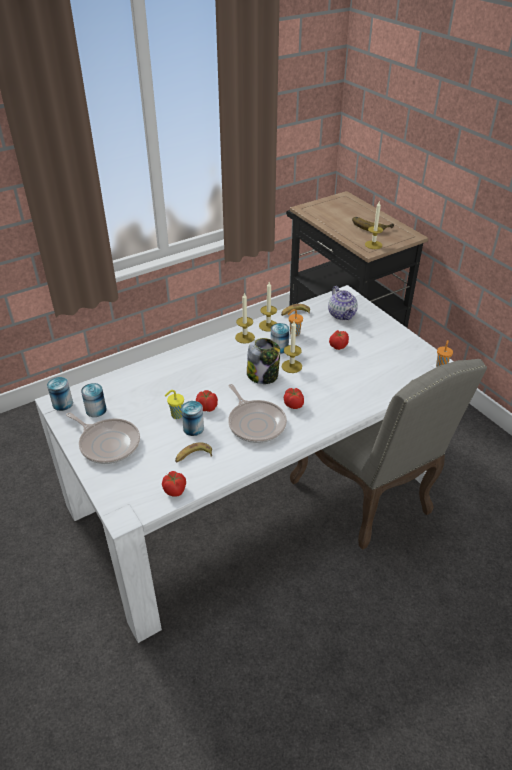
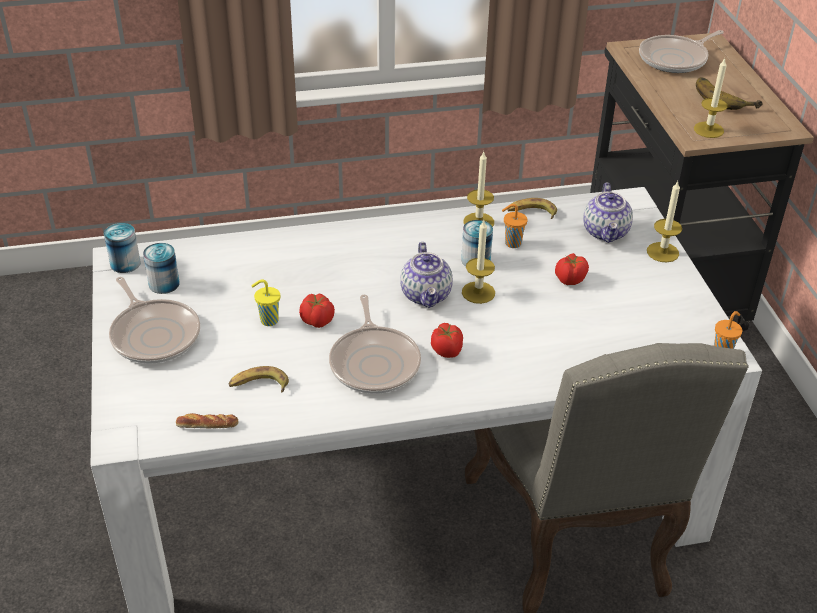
camera: 20 degrees right, 0 degrees up
(175, 490) = (207, 425): tomato -> bread
(193, 428) = (281, 345): can -> none
(245, 337) = (432, 231): candle -> candle (662, 252)
(263, 375) = (426, 295): jar -> teapot
(332, 209) = (675, 59): none -> frying pan

